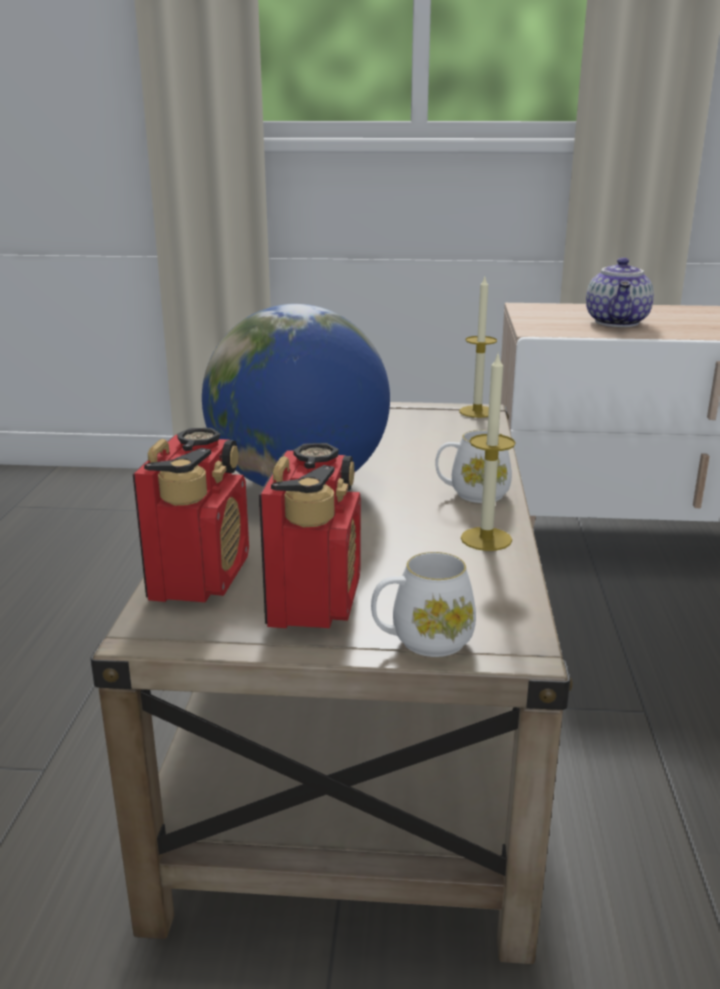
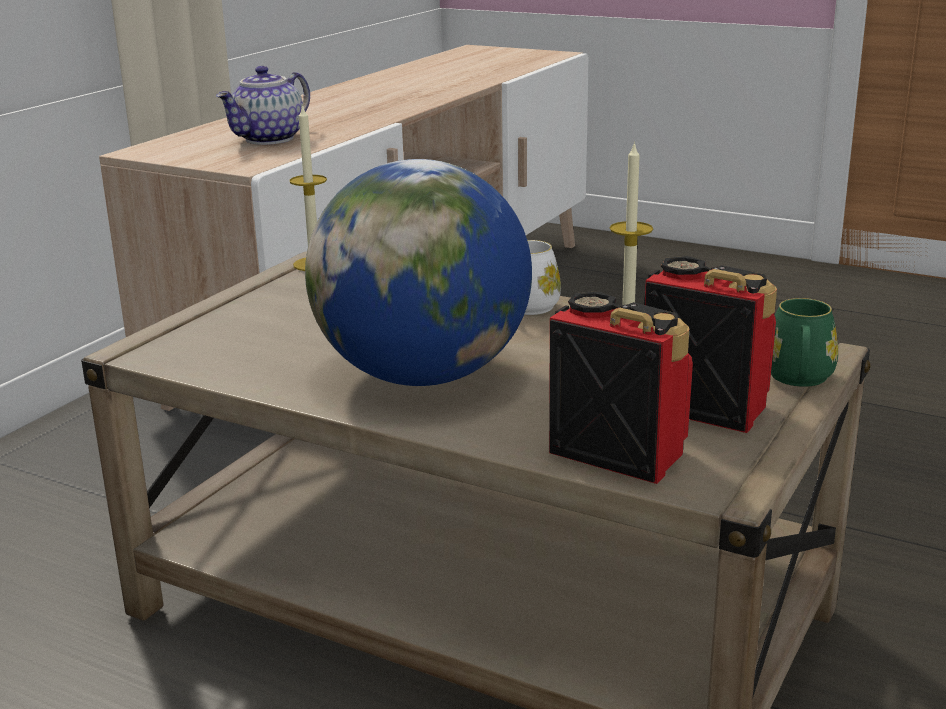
camera: 65 degrees left, 0 degrees up
(422, 641) = (799, 379): white mug -> green mug
(618, 323) = (269, 139): teapot -> teapot turned 90 degrees clockwise

